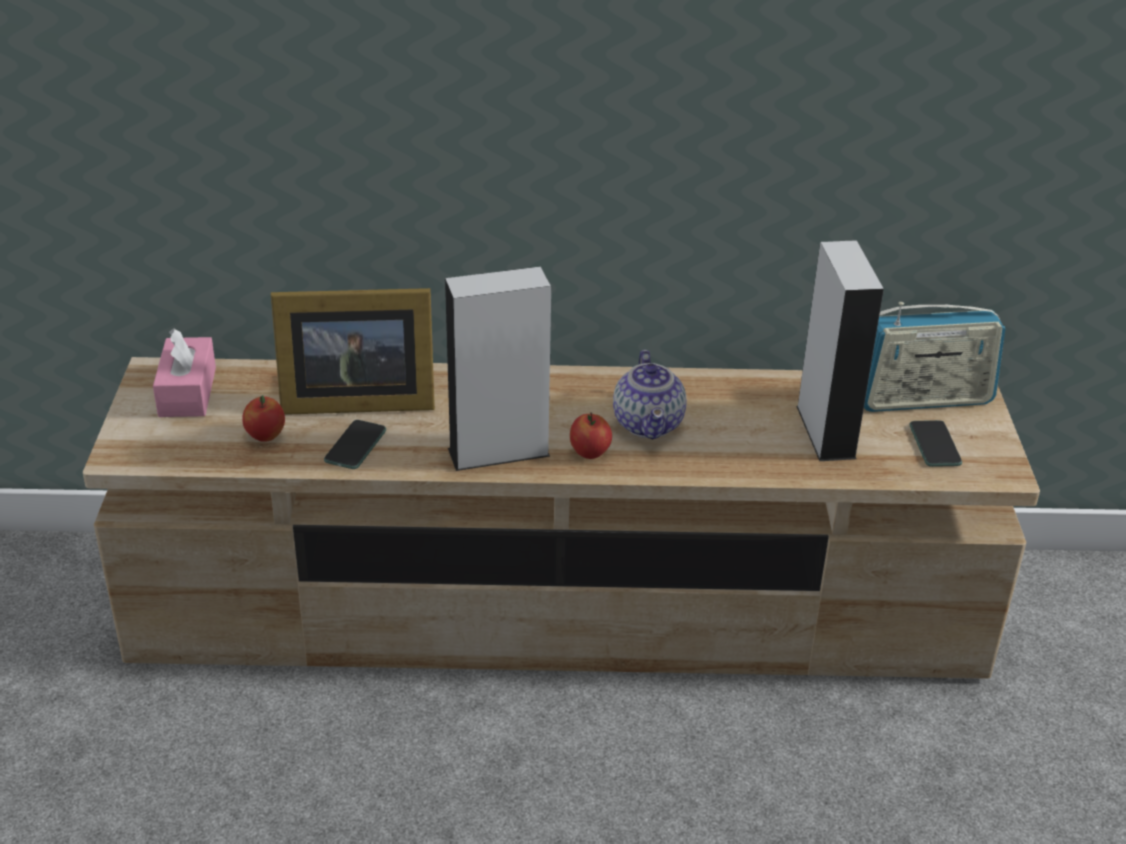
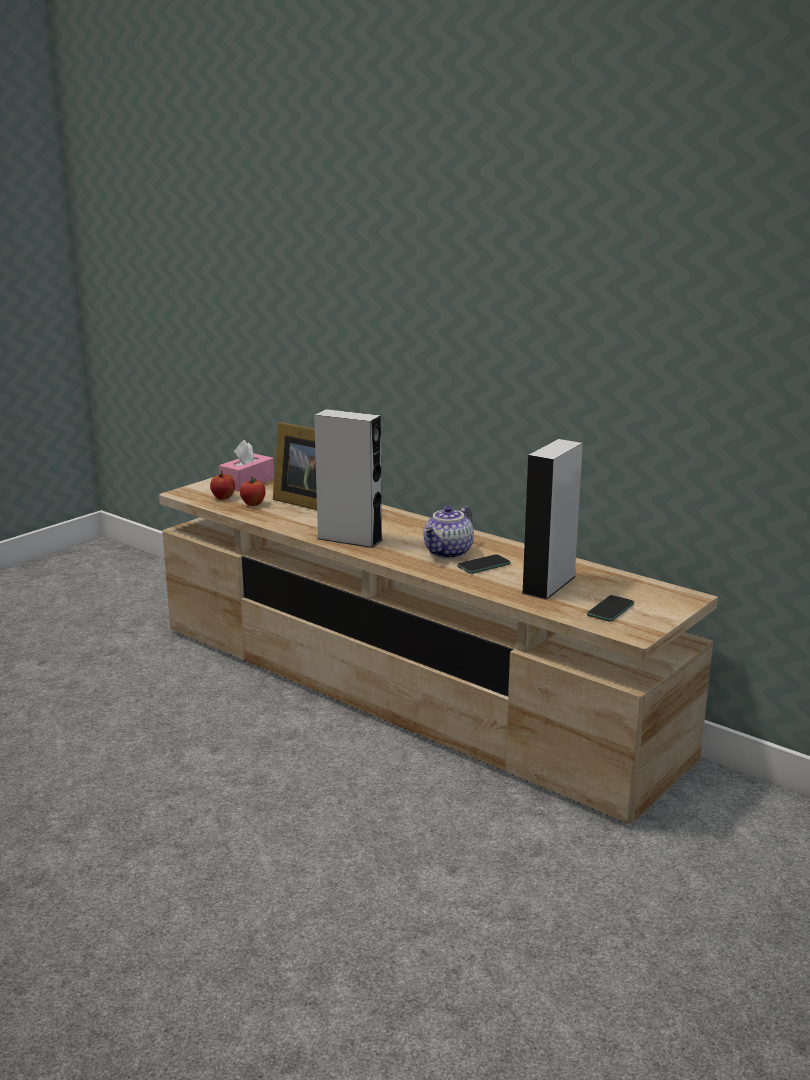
camera: 40 degrees right, 15 degrees down
(355, 446) = (286, 518): phone -> phone (483, 565)
(590, 453) = (395, 553): apple -> apple (223, 497)
(923, 399) = (642, 591): radio -> none

